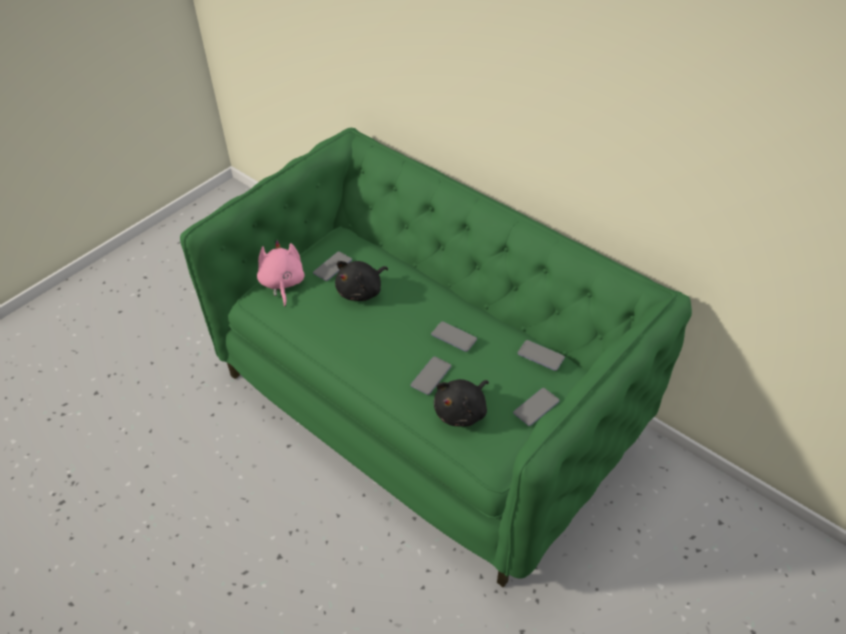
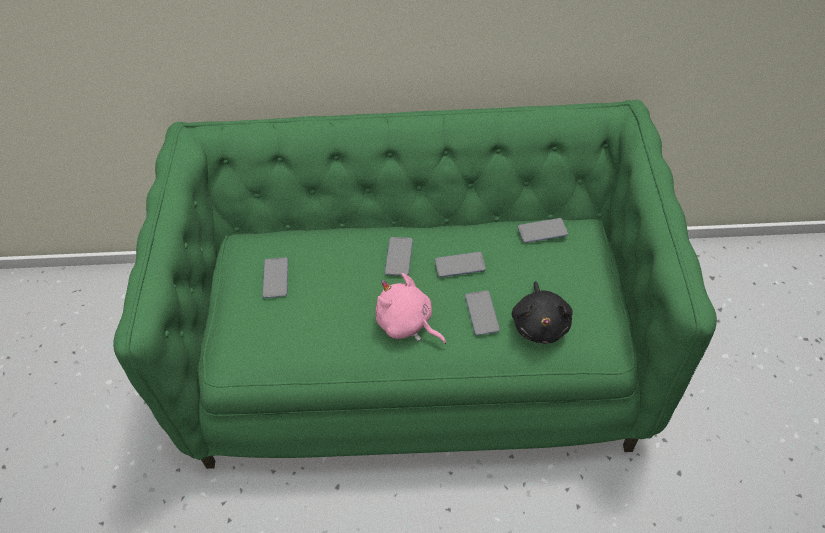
camera: 40 degrees left, 5 degrees up
(282, 283) = (240, 330): pink plush toy -> pink plush toy (407, 324)
(362, 291) = (330, 282): black plush toy -> none
(536, 407) = (589, 276): phone -> phone (399, 257)

